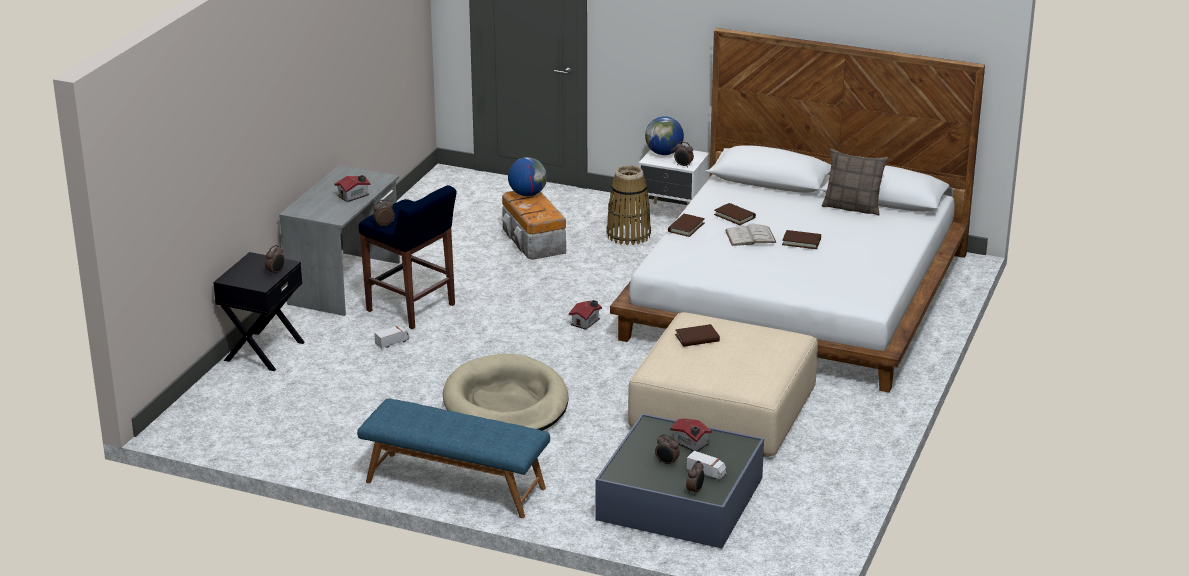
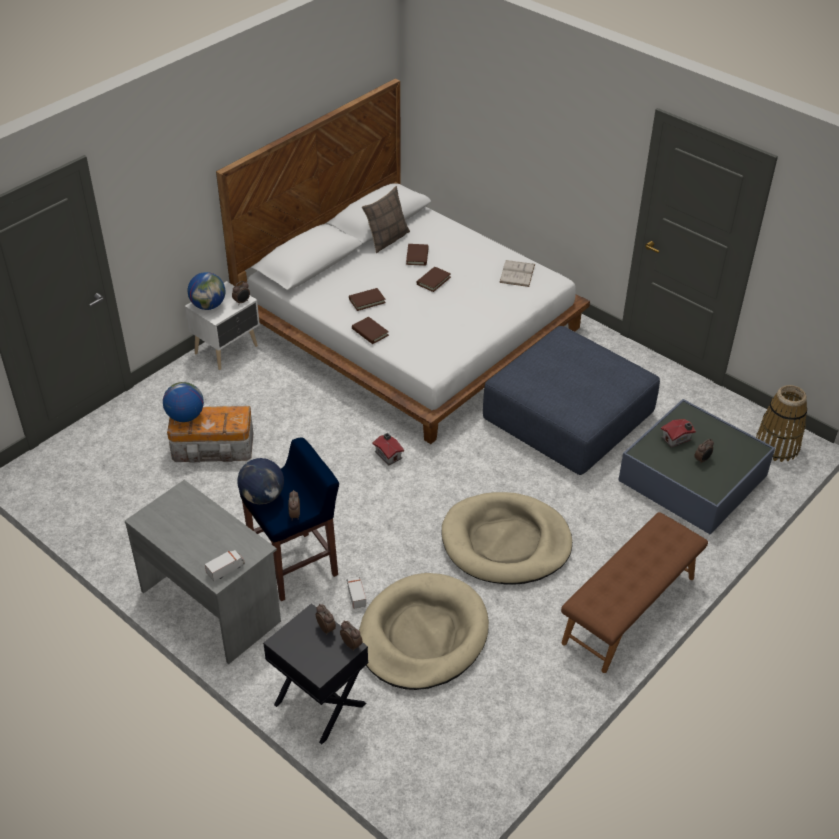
camera: 70 degrees left, 15 degrees up
(354, 196) = (211, 523): toy house -> none
(363, 382) = (423, 635): none -> beige dog bed
(398, 208) = (262, 497): none -> globe
(454, 485) = (630, 610): blue bench -> brown bench
(628, 235) = (245, 386): basket -> basket (776, 446)
(695, 491) = (747, 456): alarm clock -> alarm clock (352, 644)
(697, 338) = (546, 383): brown book -> brown book (417, 256)
(706, 473) = (722, 442): toy truck -> toy truck (226, 569)
(724, 408) = (567, 416): beige ottoman -> blue ottoman
(750, 236) = (410, 303): white book -> white book (517, 273)

